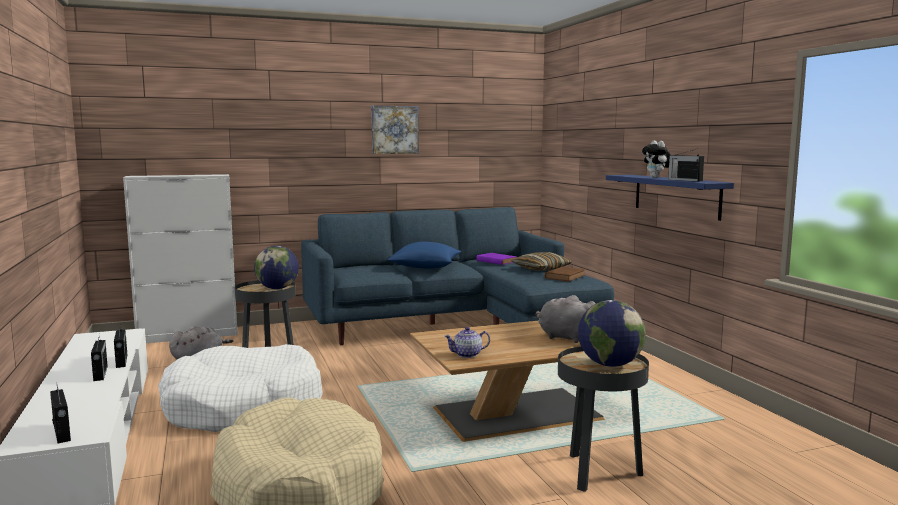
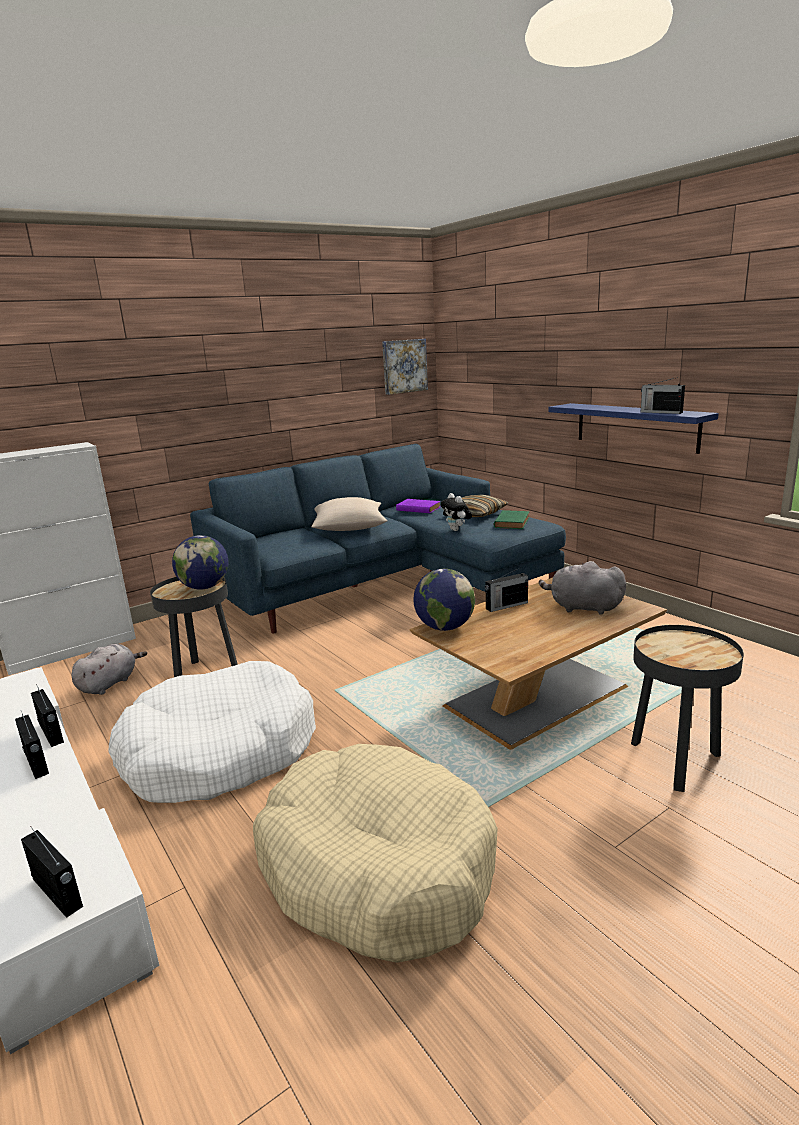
camera: 15 degrees left, 10 degrees up
(394, 130) = (281, 365): picture -> picture (404, 366)
(425, 267) = (349, 527): blue pillow -> beige pillow
(467, 355) = (506, 653): teapot -> none
(503, 329) = (506, 606): none -> radio
(565, 276) = (512, 522): brown book -> green book
(610, 364) = (695, 651): globe -> globe (445, 627)
(657, 178) = (618, 409): plush toy -> plush toy (457, 530)

